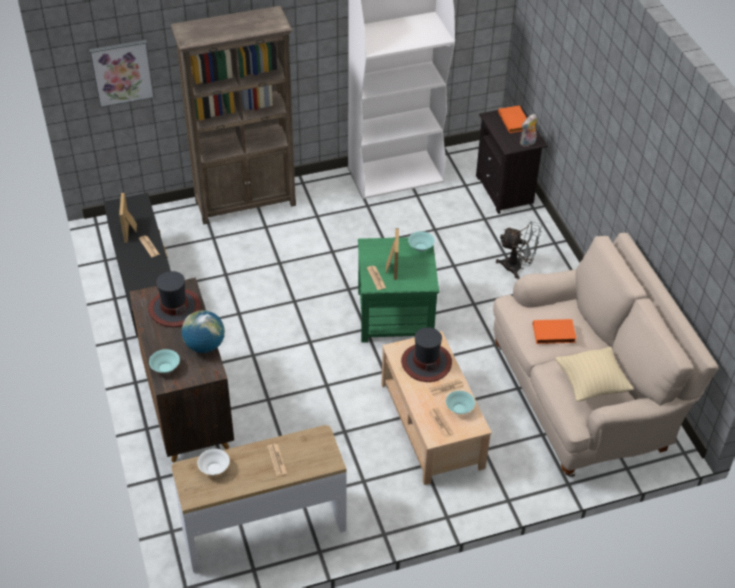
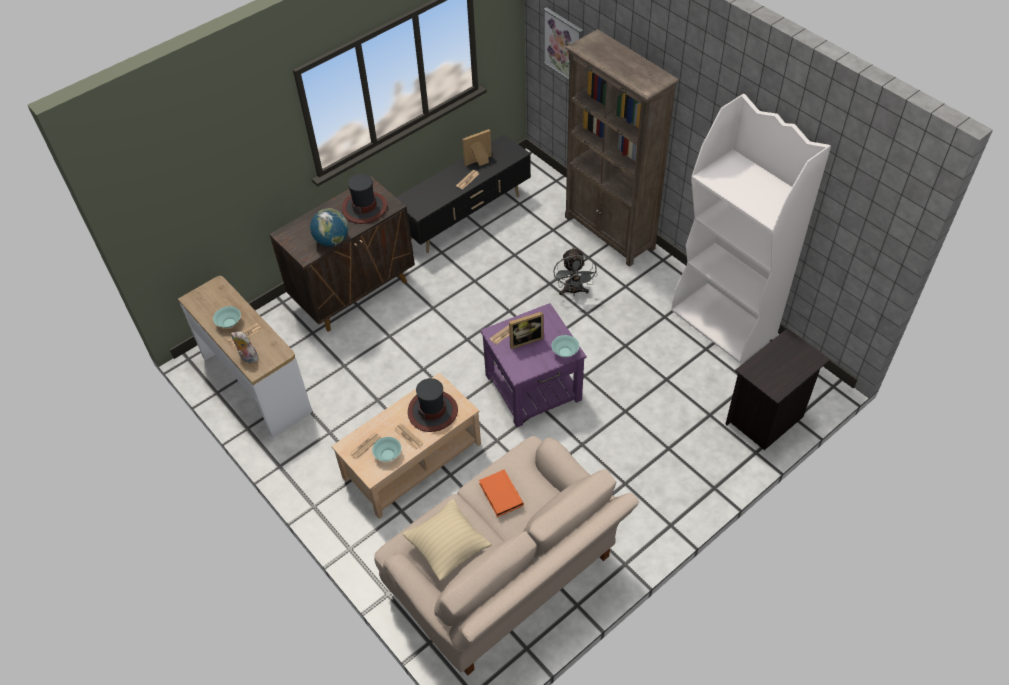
camera: 70 degrees right, 5 degrees up
(165, 368) = (298, 228): turquoise bowl -> turquoise bowl (229, 323)
(214, 468) = (223, 300): white bowl -> none
(395, 314) = (533, 387): green side table -> purple side table
(515, 121) = (797, 362): orange book -> none
(517, 267) = (656, 465): grey fan -> grey fan (573, 291)
(527, 143) = (768, 384): plush toy -> plush toy (247, 358)

